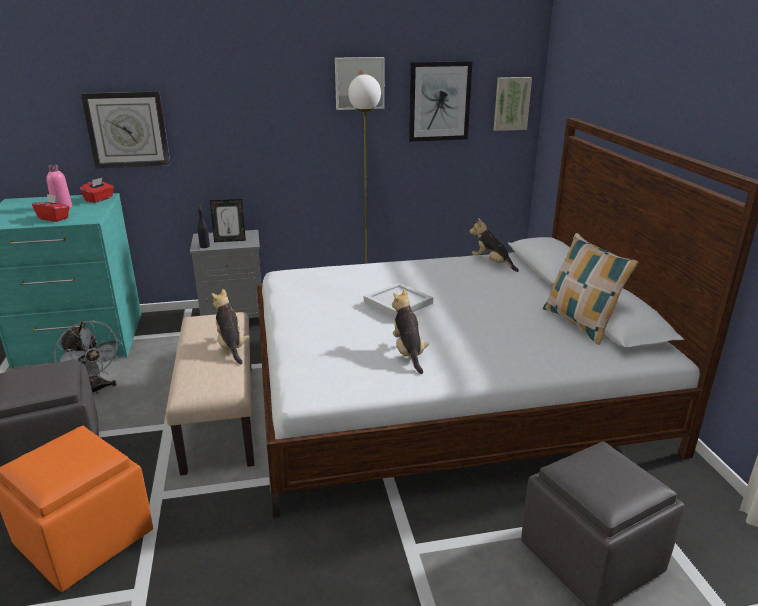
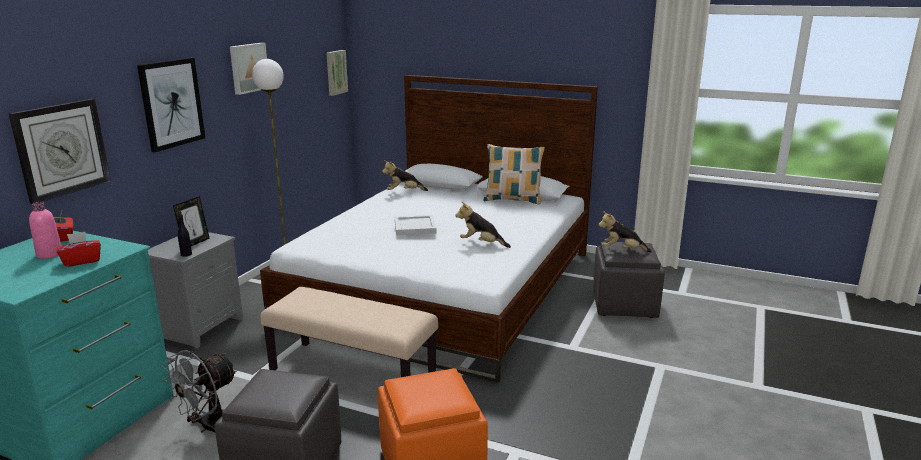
camera: 55 degrees left, 5 degrees down
(94, 391) = (209, 428): grey fan -> grey fan turned 135 degrees clockwise
(231, 347) = (357, 301): plush toy -> plush toy (622, 250)
(439, 101) = (297, 77): picture -> picture (171, 103)

